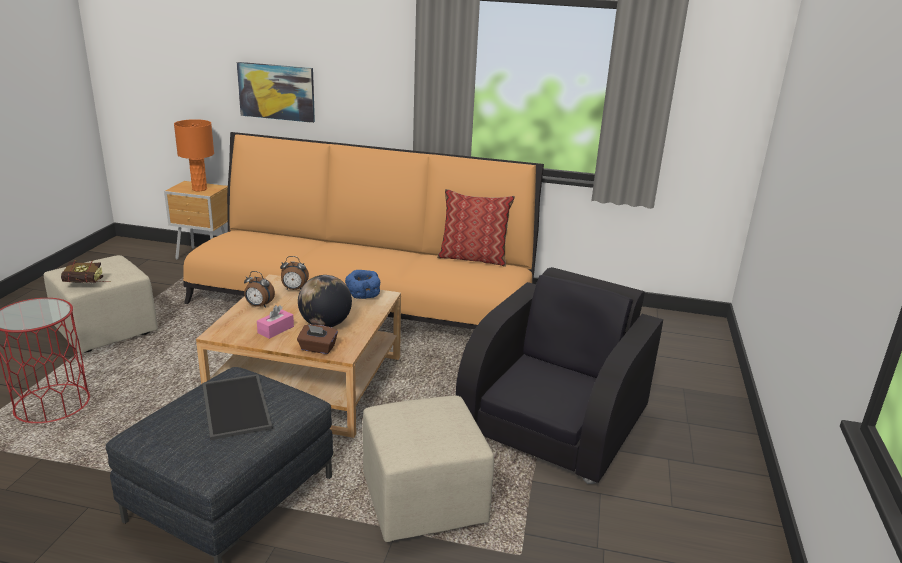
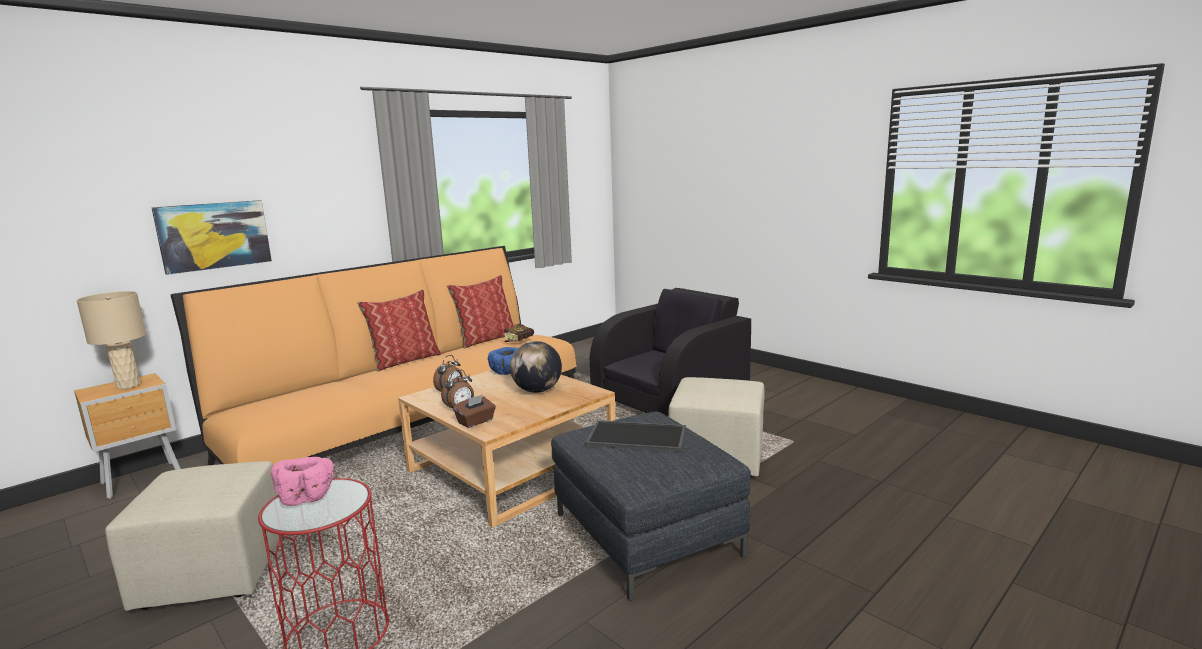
camera: 55 degrees left, 10 degrees down
(39, 307) = (306, 497): none -> pink bowl
(88, 284) = (227, 492): book -> book (521, 341)
(199, 189) = (128, 386): orange table lamp -> beige table lamp
(275, 330) = (519, 408): pink tissue box -> none
(317, 348) = (575, 399): brown tissue box -> brown tissue box (476, 422)
(380, 246) = (404, 361): none -> pillow
(554, 422) = (671, 399): black armchair -> black armchair turned 75 degrees clockwise

